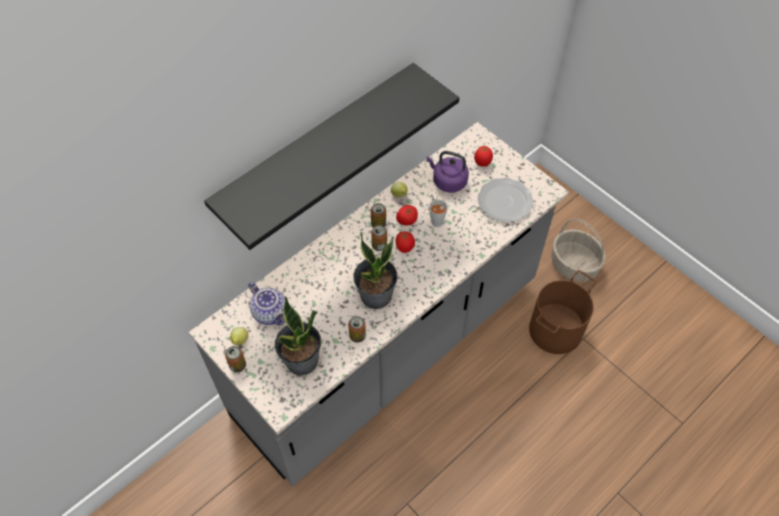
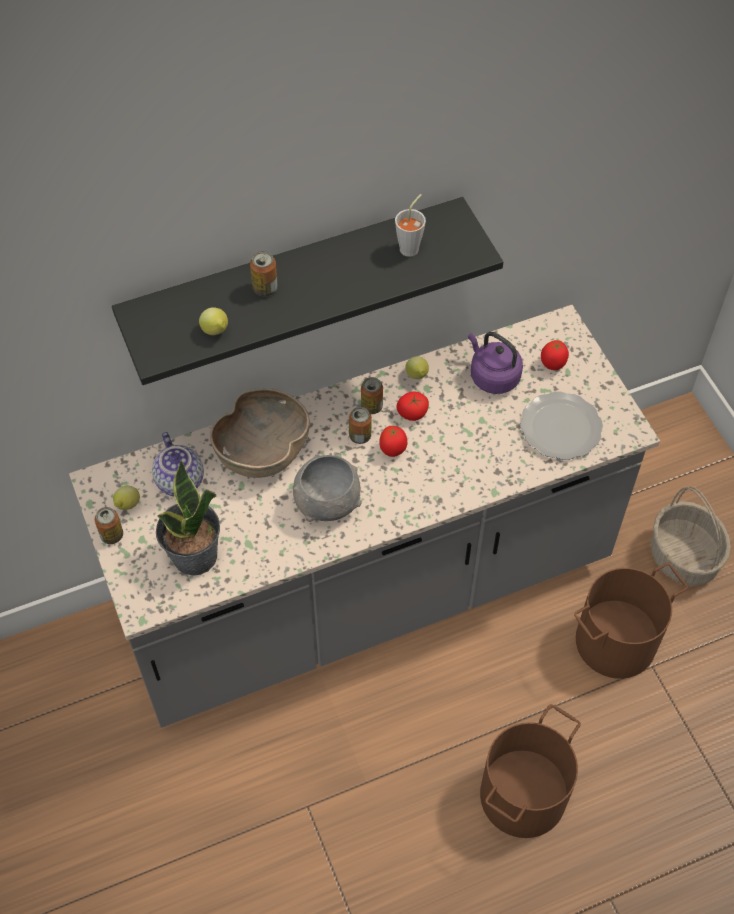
camera: 20 degrees right, 0 degrees up
(287, 197) = (216, 332): none -> lemon
(319, 275) = (263, 452): none -> brown bowl
(357, 336) = (280, 547): can -> can (265, 288)
(376, 296) = (326, 502): potted plant -> grey bowl
(437, 220) = (455, 425): grey cup -> grey cup (411, 246)
(540, 447) = (524, 795): none -> brown bucket

